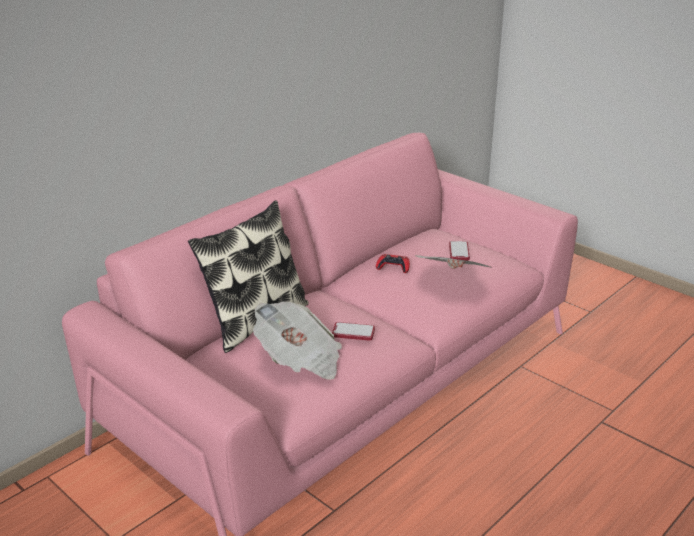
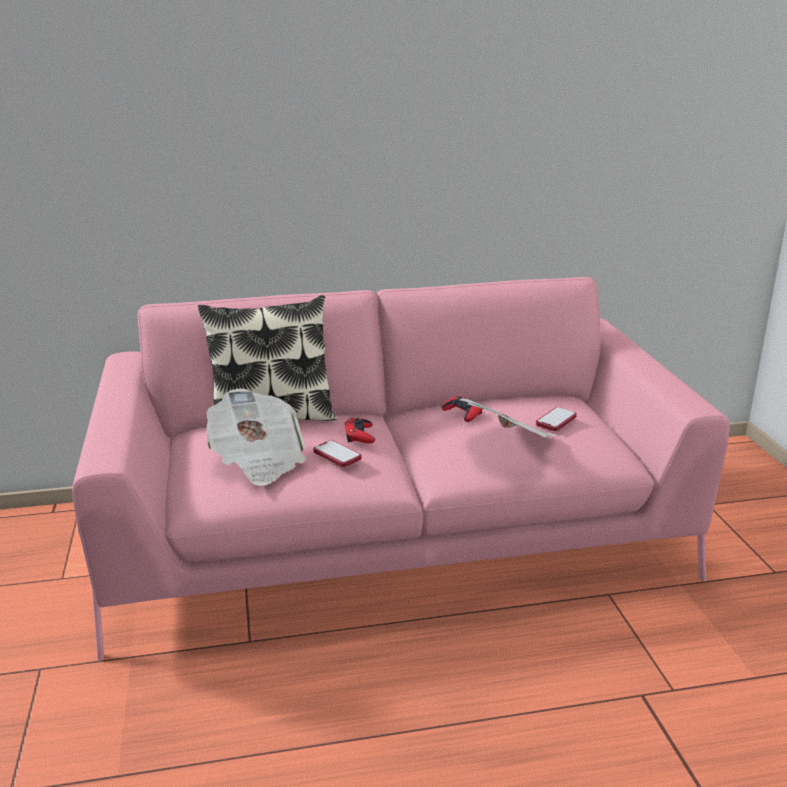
camera: 35 degrees right, 5 degrees down
(344, 311) = (359, 435): none -> red game controller

